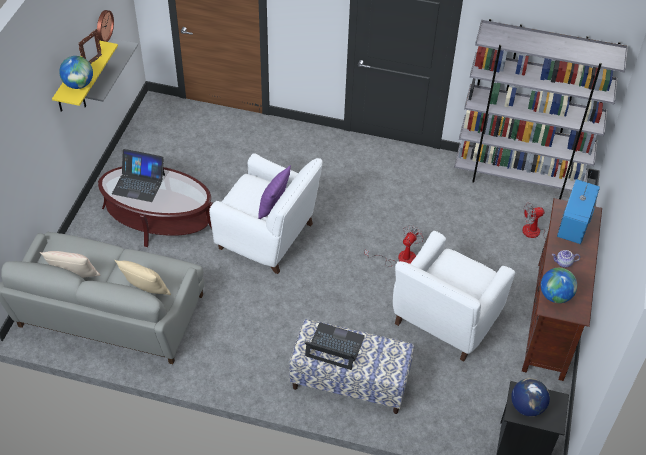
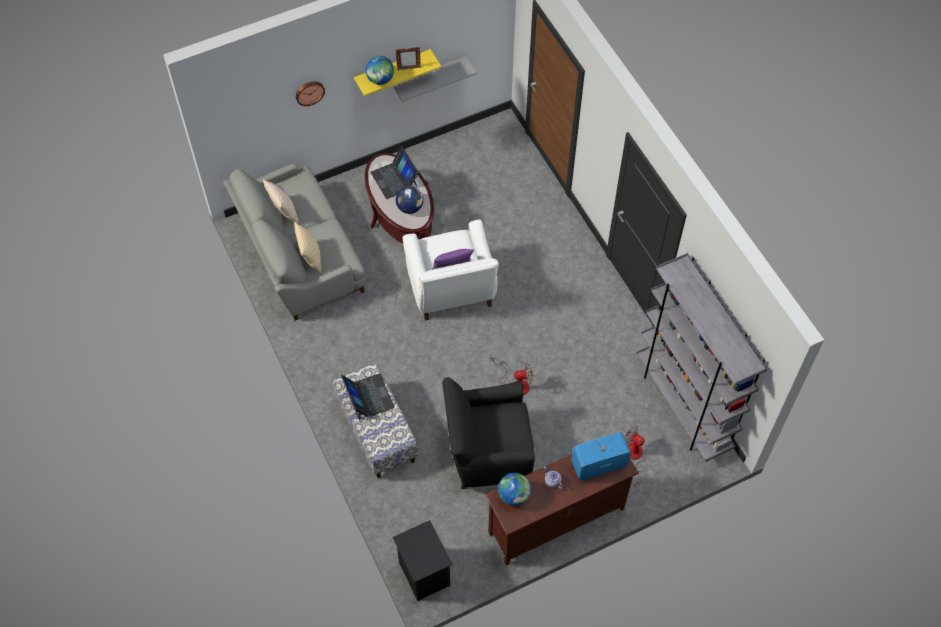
camera: 50 degrees right, 10 degrees up
(103, 25) = (453, 43): wall clock -> wall clock (309, 92)
(444, 319) = (487, 451): white armchair -> black armchair
(527, 406) = (416, 544): globe -> globe (410, 207)

